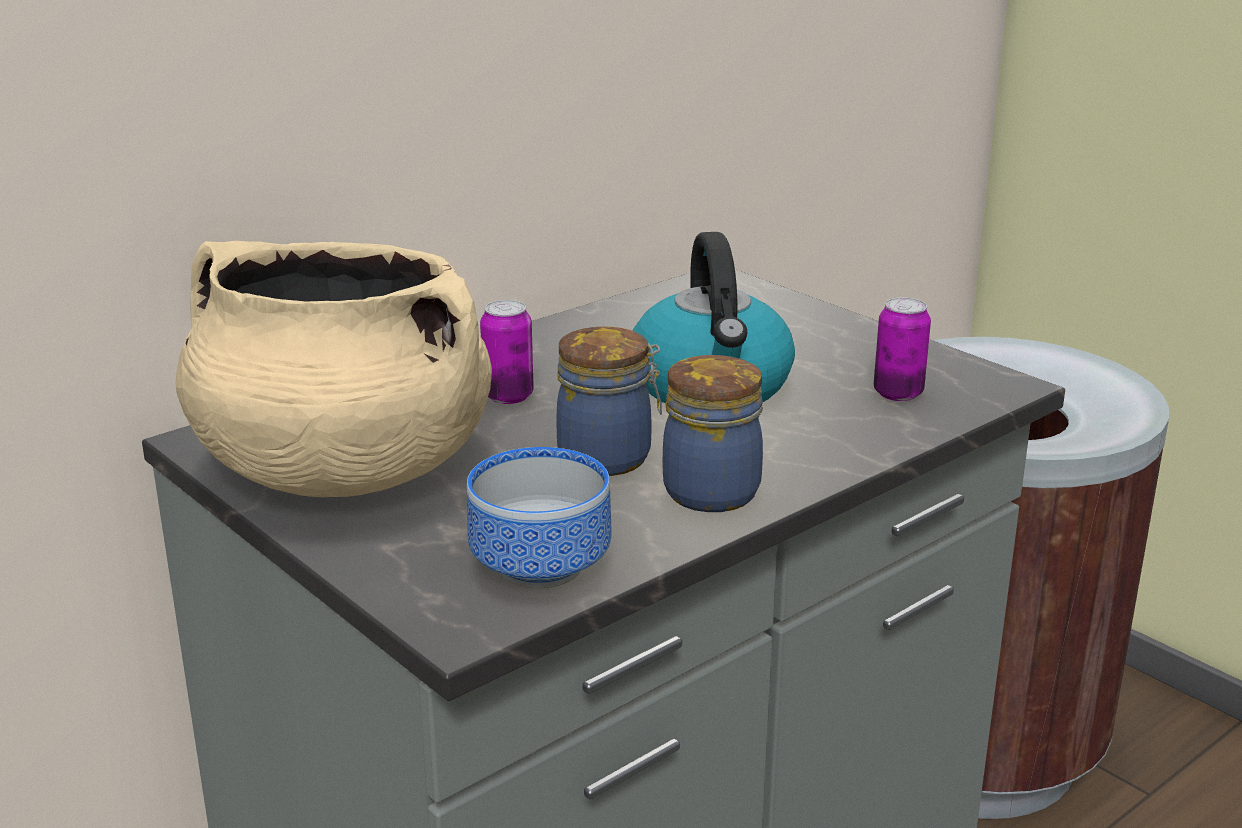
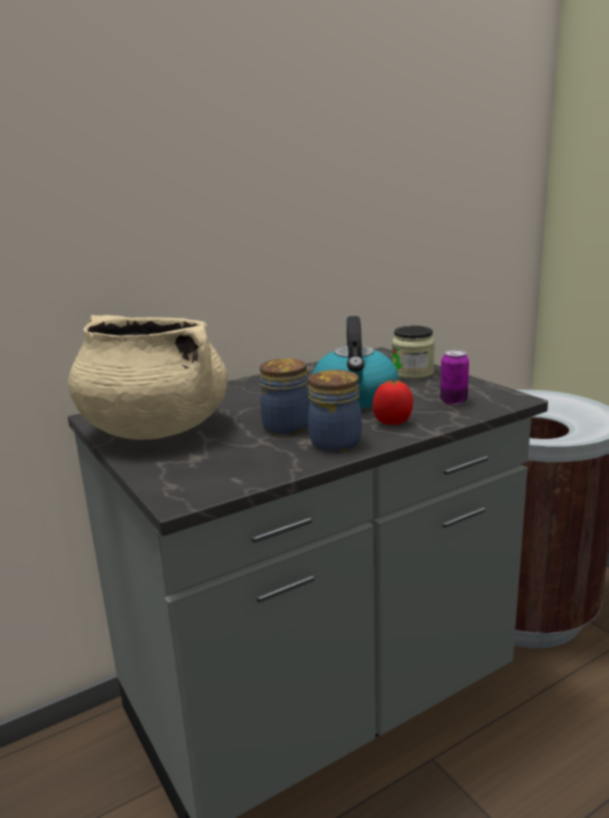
camera: 10 degrees right, 5 degrees down
(508, 396) = (250, 400): can -> none
(534, 565) = (229, 473): bowl -> none
(801, 327) = (412, 373): none -> jar
(801, 442) = (393, 422): none -> tomato

